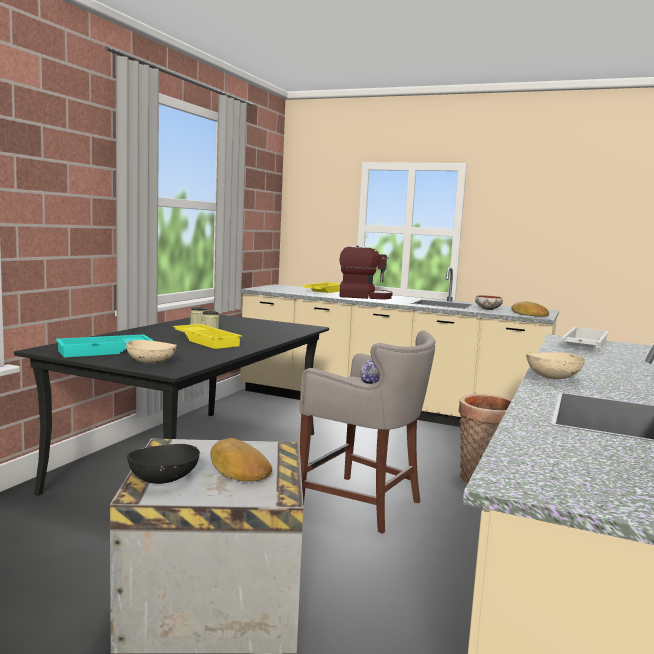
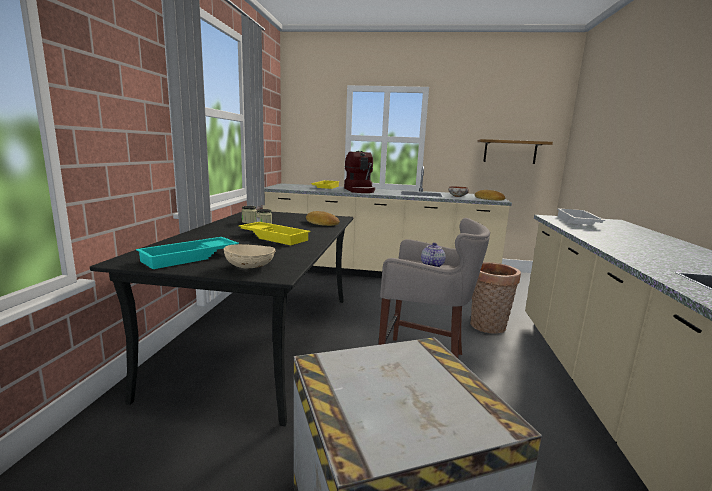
camera: 15 degrees left, 5 degrees up
(163, 479) = (362, 421): black bowl -> none
(238, 468) = (420, 386): bread -> bread (321, 223)
(363, 296) = (359, 190): coffee machine -> coffee machine turned 90 degrees clockwise
(553, 378) = (634, 256): beige bowl -> none
(580, 250) = (510, 151): none -> shelf

